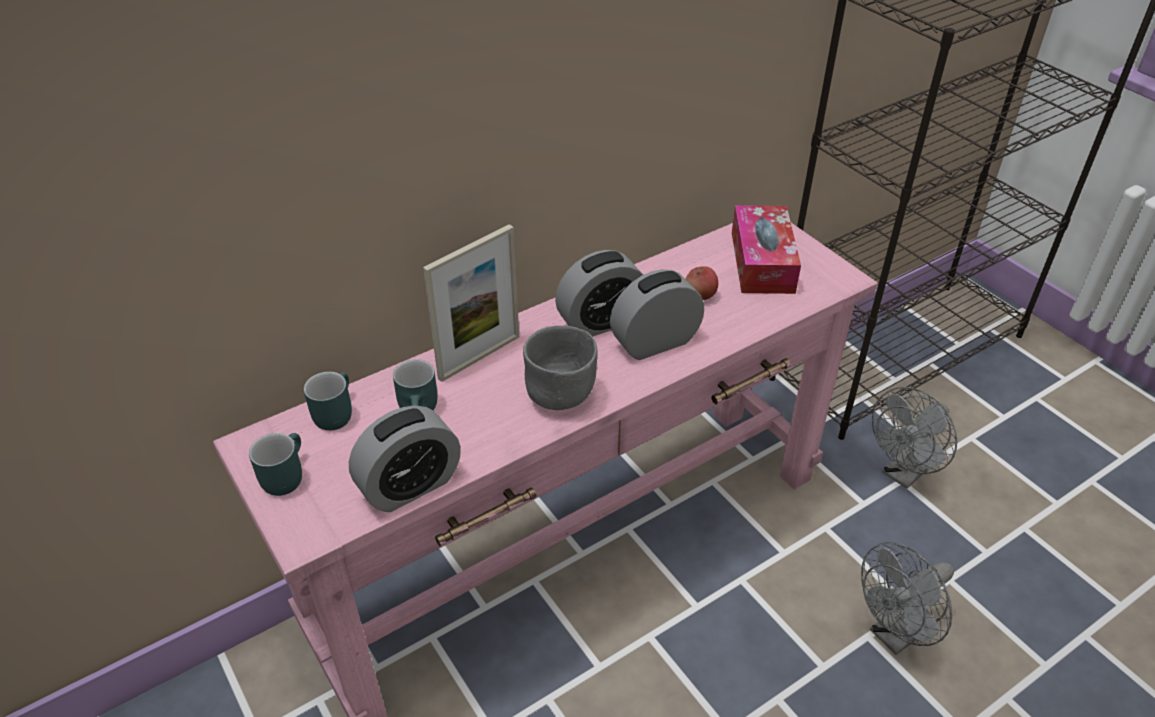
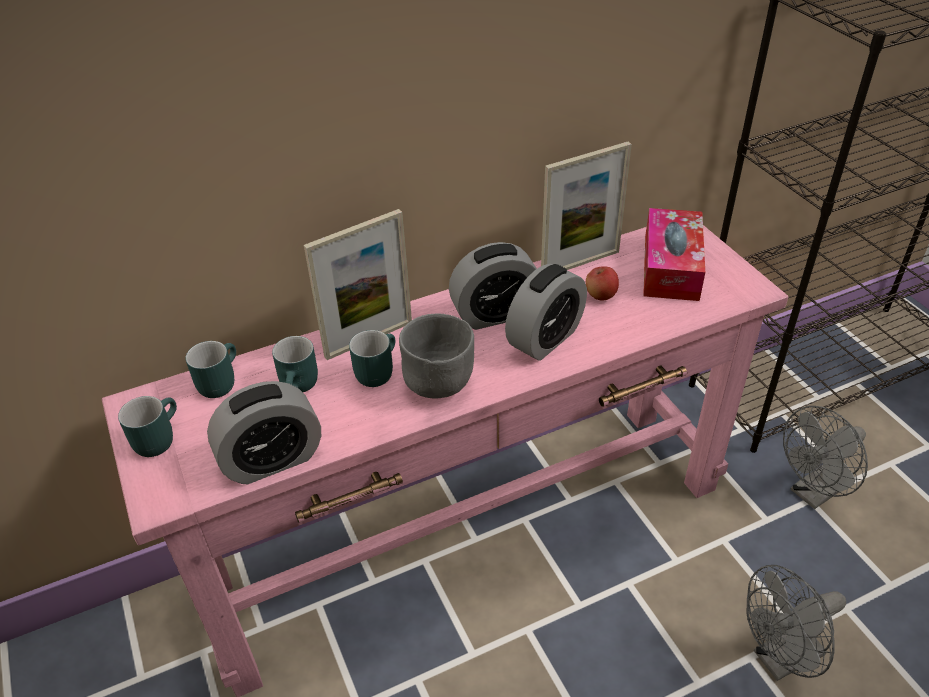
camera: 10 degrees right, 0 degrees up
(493, 387) = (375, 370): none -> turquoise mug
(655, 342) = (545, 339): alarm clock -> alarm clock turned 150 degrees clockwise
(673, 265) = (580, 263): none -> picture frame

